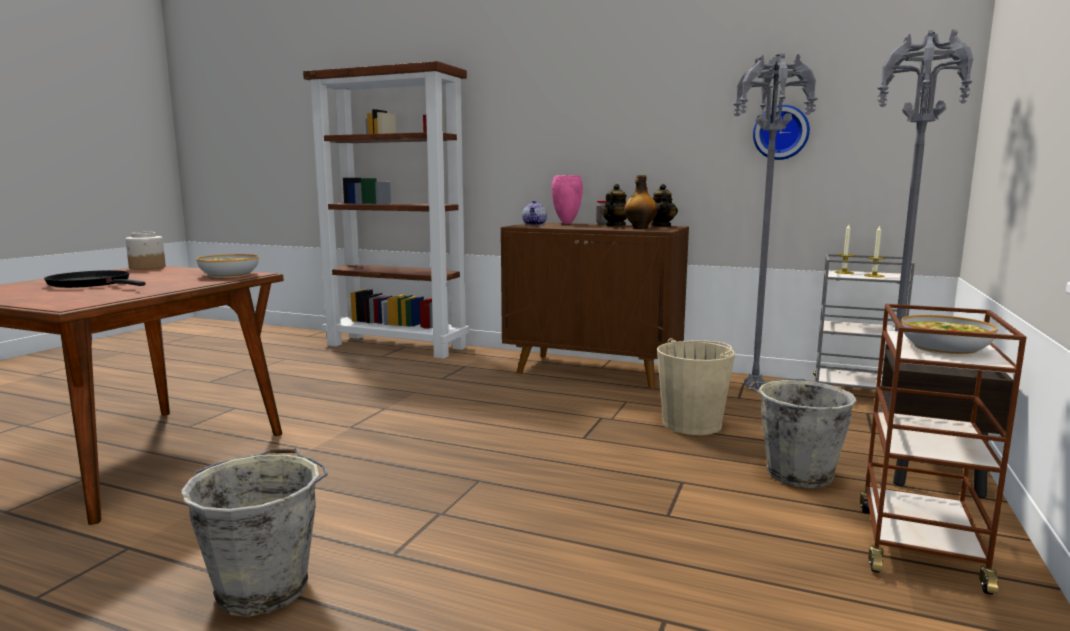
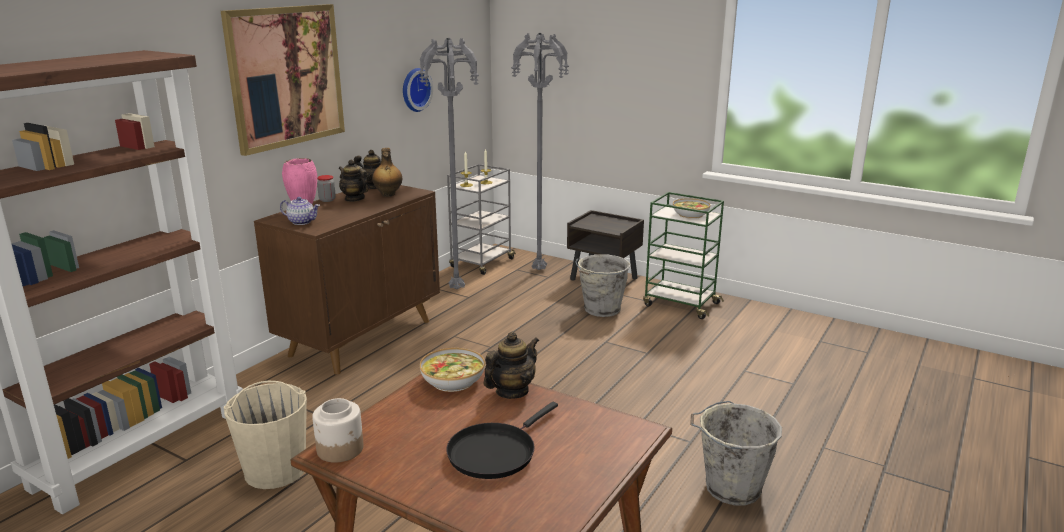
camera: 80 degrees left, 10 degrees up
(193, 283) = (512, 391): none -> teapot
(593, 101) = (286, 76): none -> picture
(692, 424) = (513, 321): beige bucket -> beige bucket (275, 470)
(918, 546) = (680, 304): brown cart -> green cart

